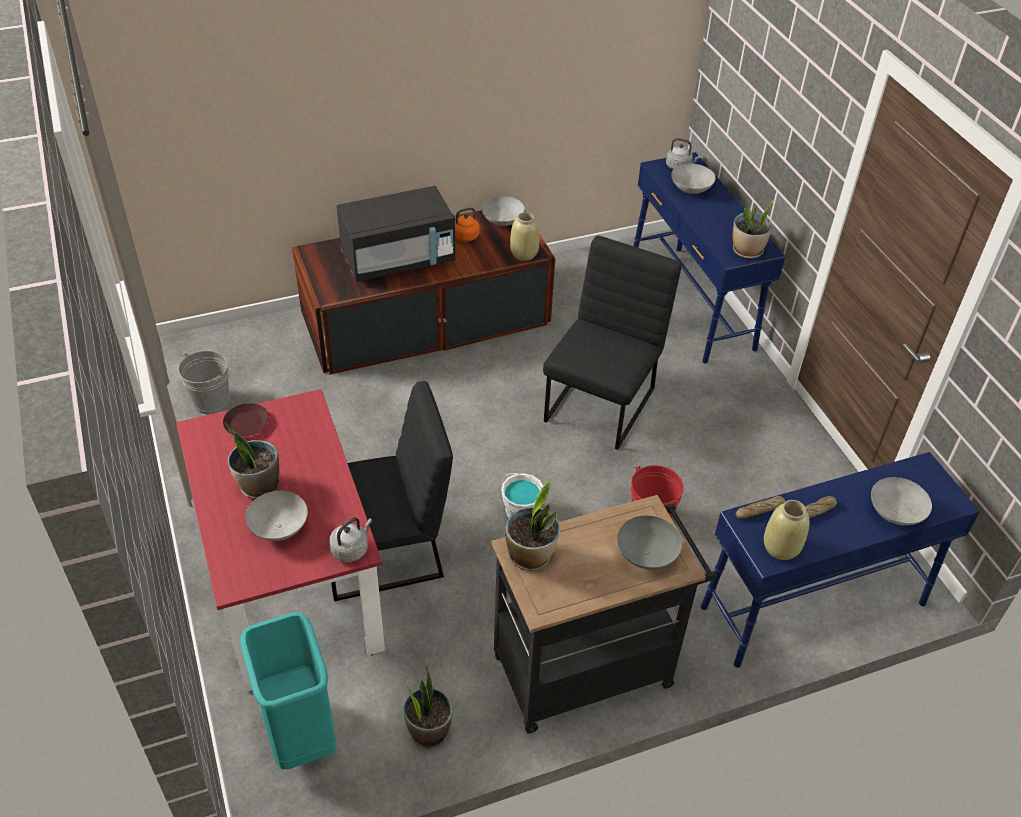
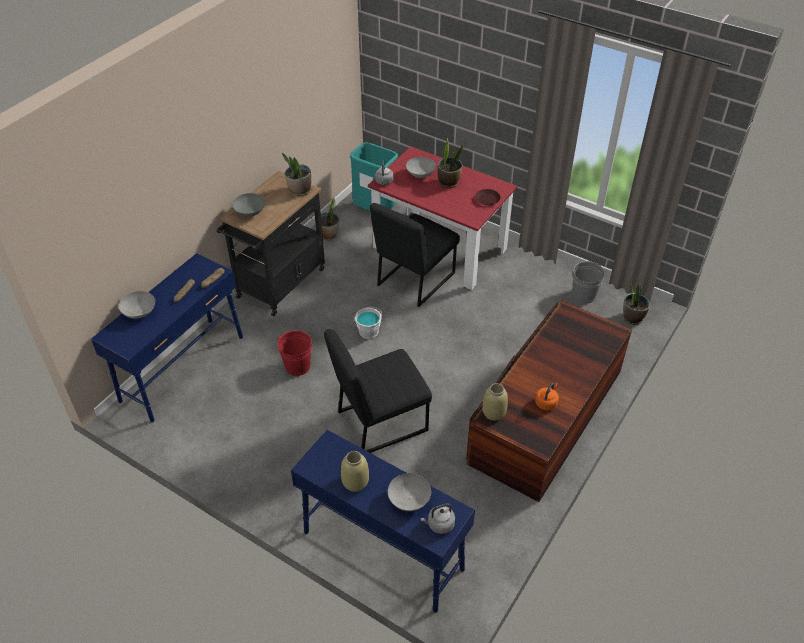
camera: 145 degrees right, 0 degrees up
(398, 259) = (562, 359): black microwave -> none
(502, 221) = (538, 433): grey bowl -> none
(602, 402) = (379, 421): black chair -> black chair turned 75 degrees clockwise
(747, 251) = (321, 456): potted plant -> potted plant (632, 318)
(781, 548) = (193, 268): beige vase -> beige vase (355, 482)

